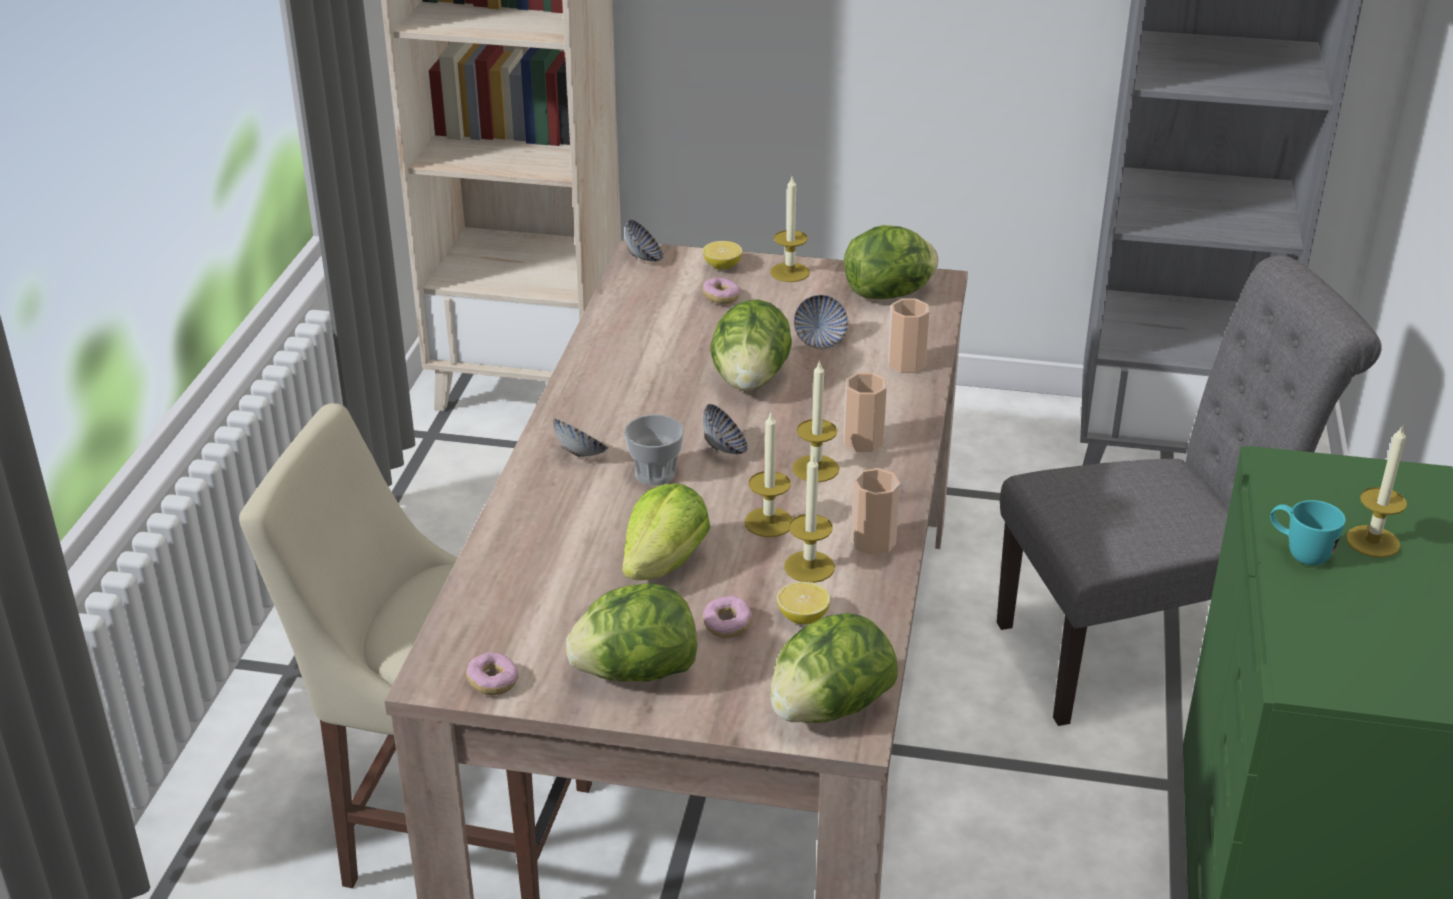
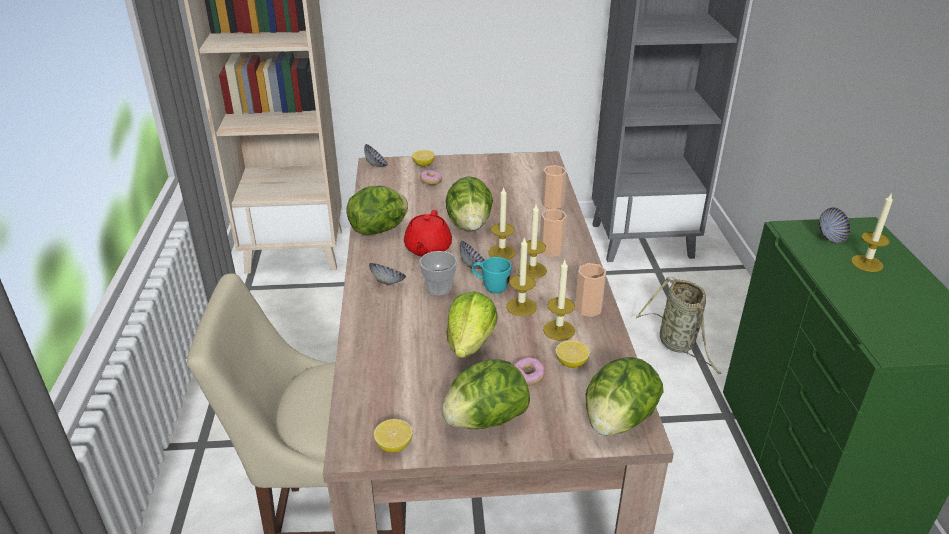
camera: 15 degrees left, 0 degrees up
(493, 683) = (394, 445): donut -> lemon
(665, 410) = (427, 249): none -> red teapot
(789, 272) = (463, 163): candle -> candle (502, 252)
(820, 340) = (498, 197): bowl -> bowl (830, 237)
(890, 294) = (523, 168): lettuce -> lettuce (379, 229)
(1144, 652) = (678, 344): grey chair -> basket
(1299, 553) = (834, 276): turquoise mug -> turquoise mug (490, 288)

